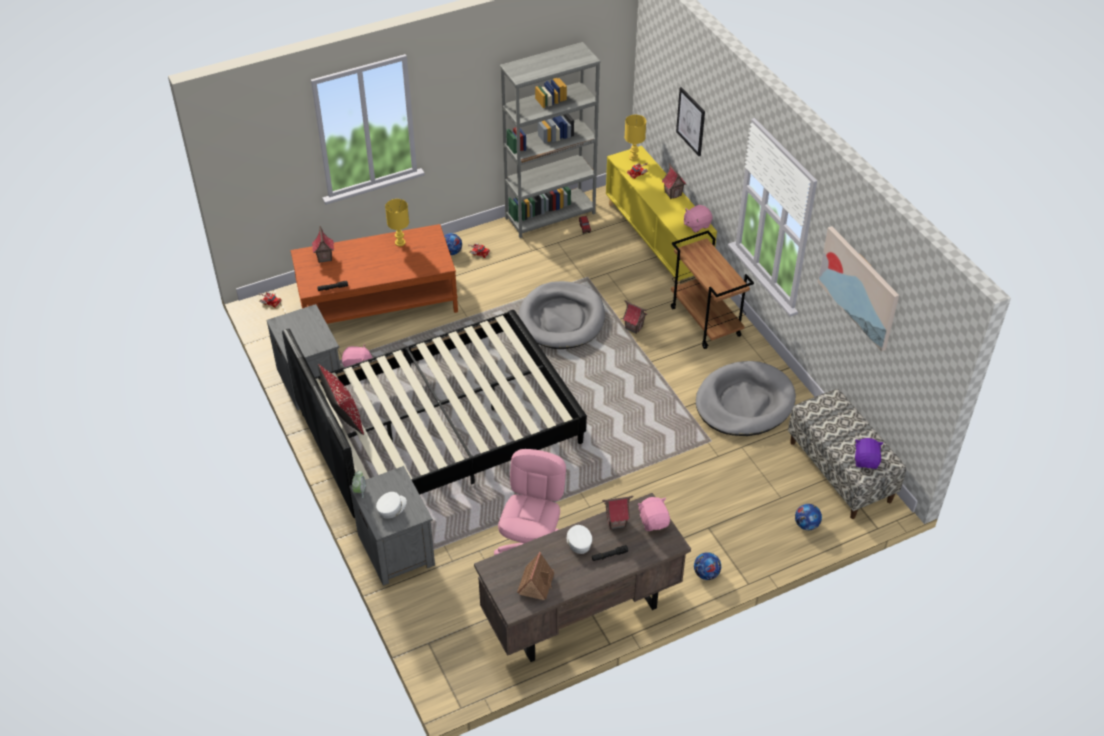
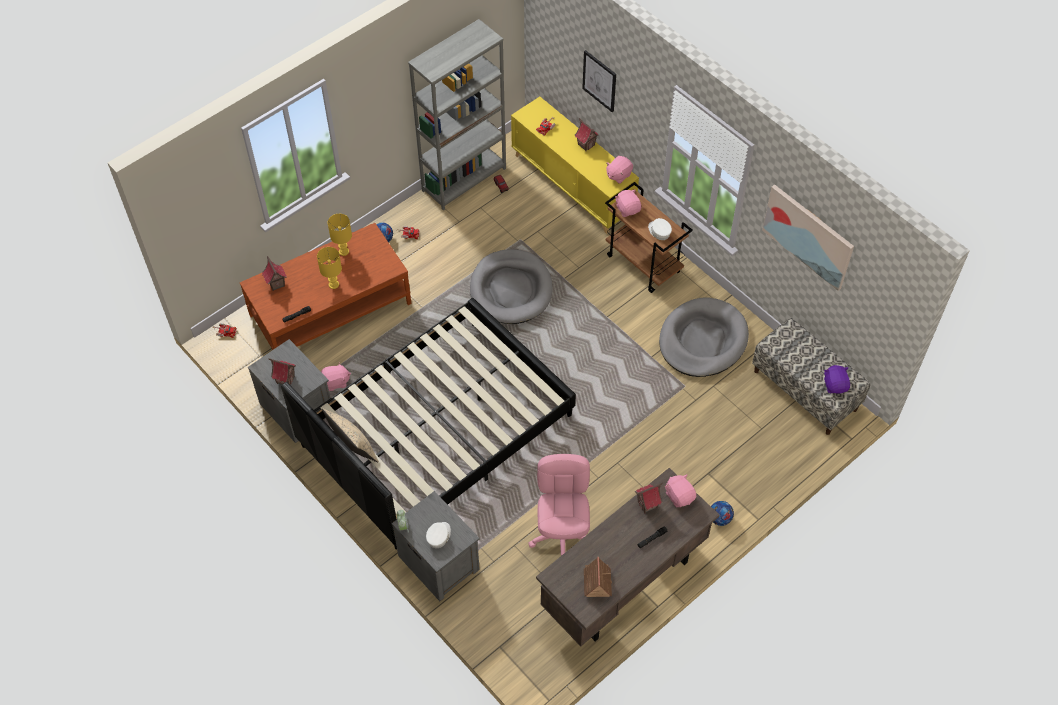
camera: 15 degrees left, 10 degrees up
(344, 418) = (353, 448): red pillow -> beige pillow
(578, 542) = (620, 532): white cap -> white cap (659, 231)
(633, 157) = (536, 111): yellow table lamp -> yellow table lamp (333, 284)
(634, 327) = (580, 284): toy house -> toy house (285, 379)
(694, 254) = (628, 209): none -> pink plush toy
(806, 525) = (791, 450): football -> none

